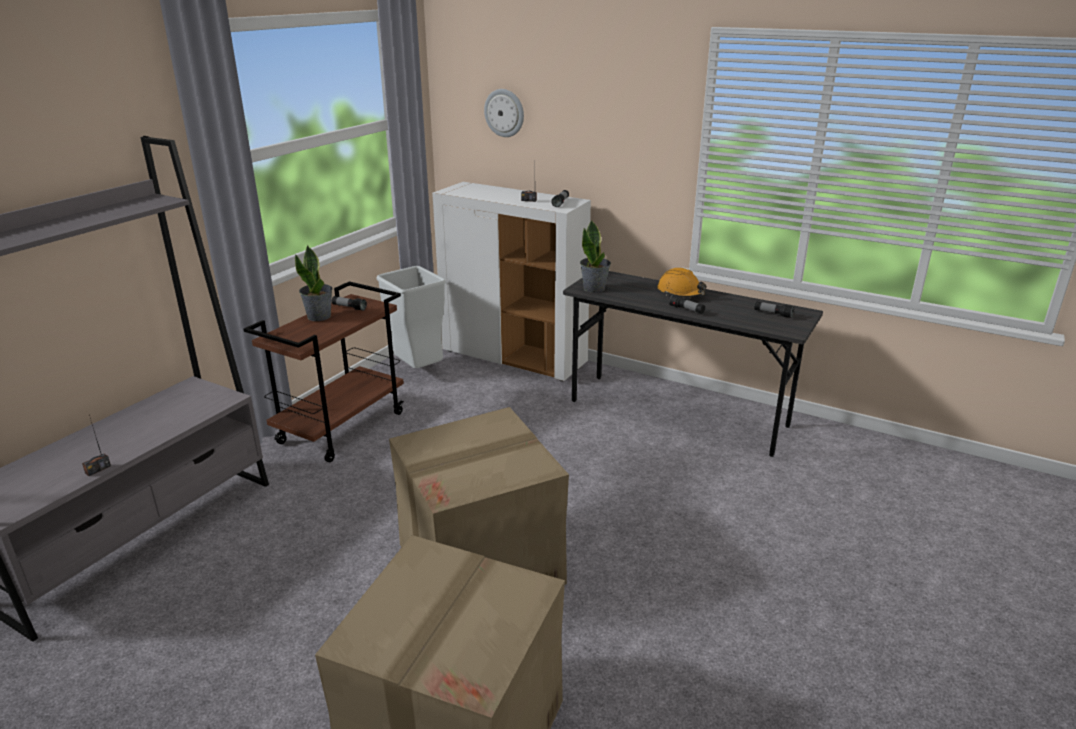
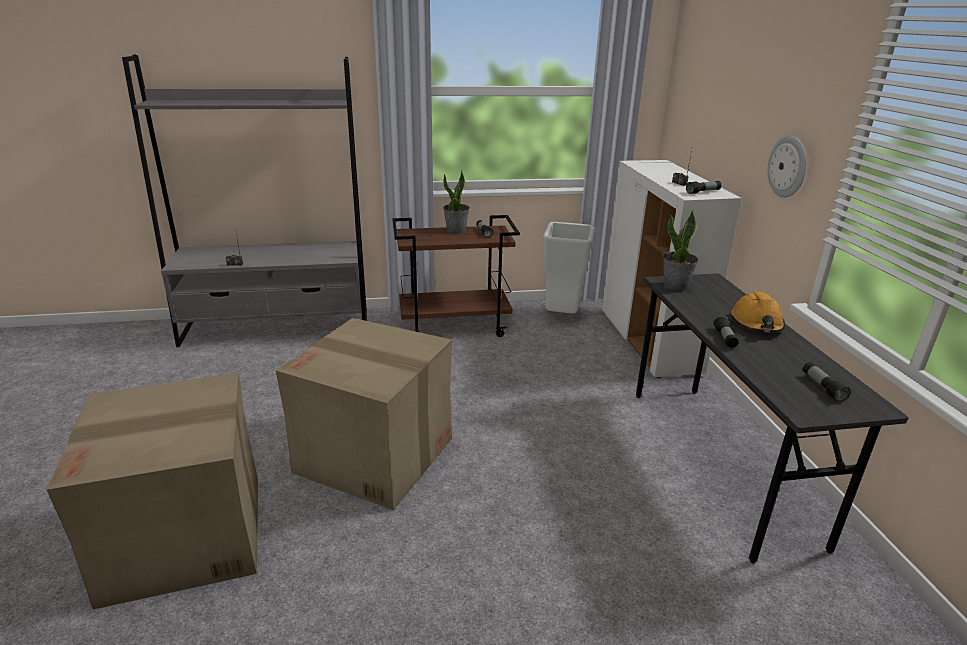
camera: 50 degrees right, 0 degrees up
(504, 113) = (708, 93): wall clock -> wall clock (788, 167)

